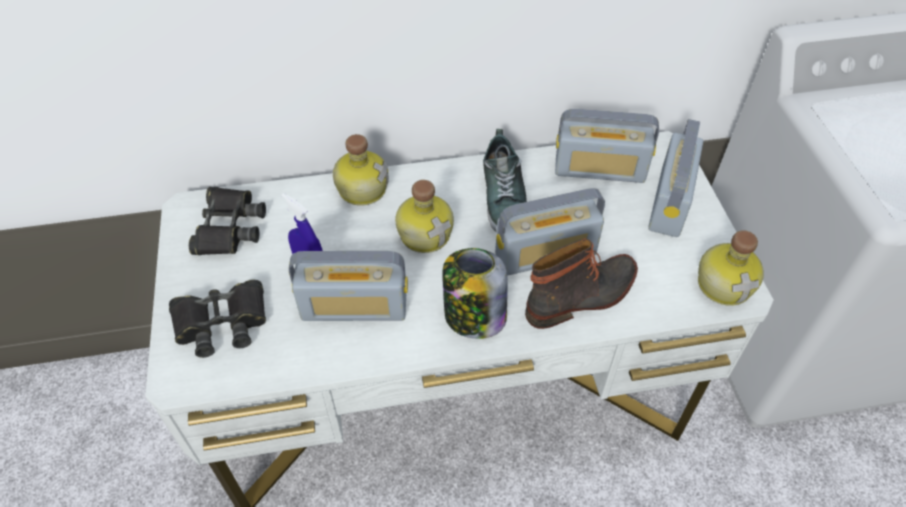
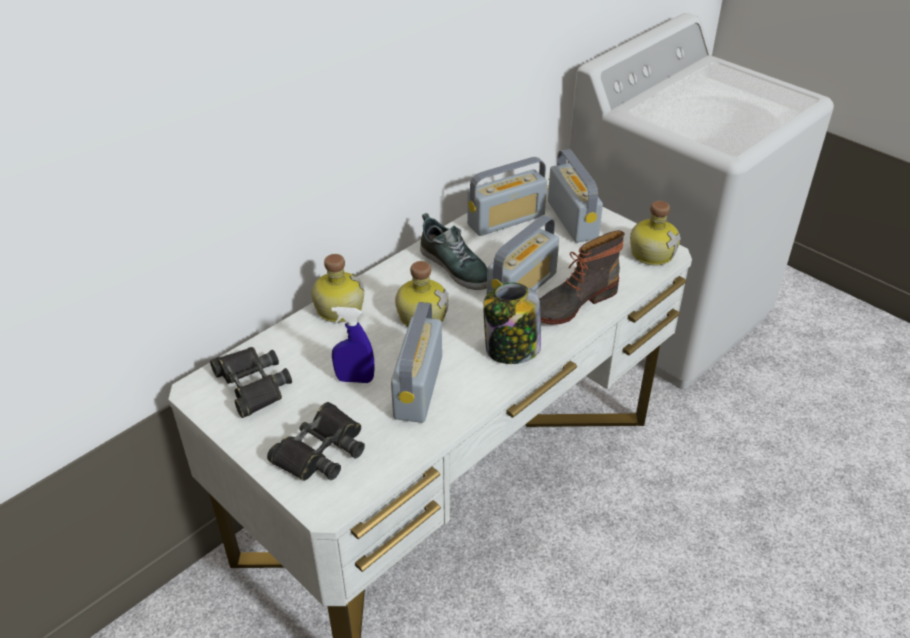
camera: 35 degrees left, 10 degrees down
(354, 308) = (418, 387): radio -> radio turned 135 degrees clockwise
(582, 297) = (572, 302): boot -> boot turned 150 degrees counterclockwise

